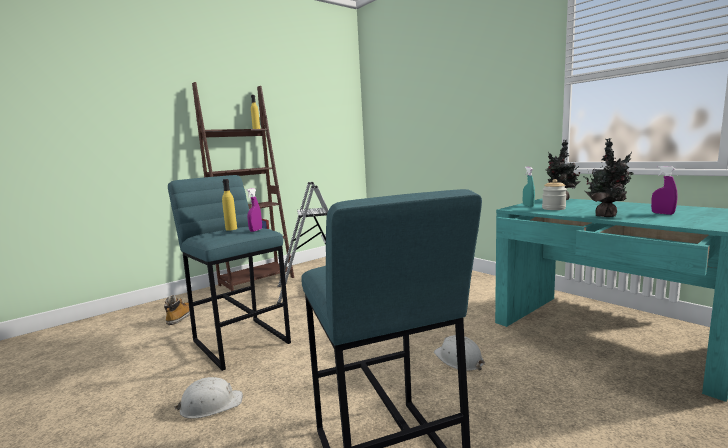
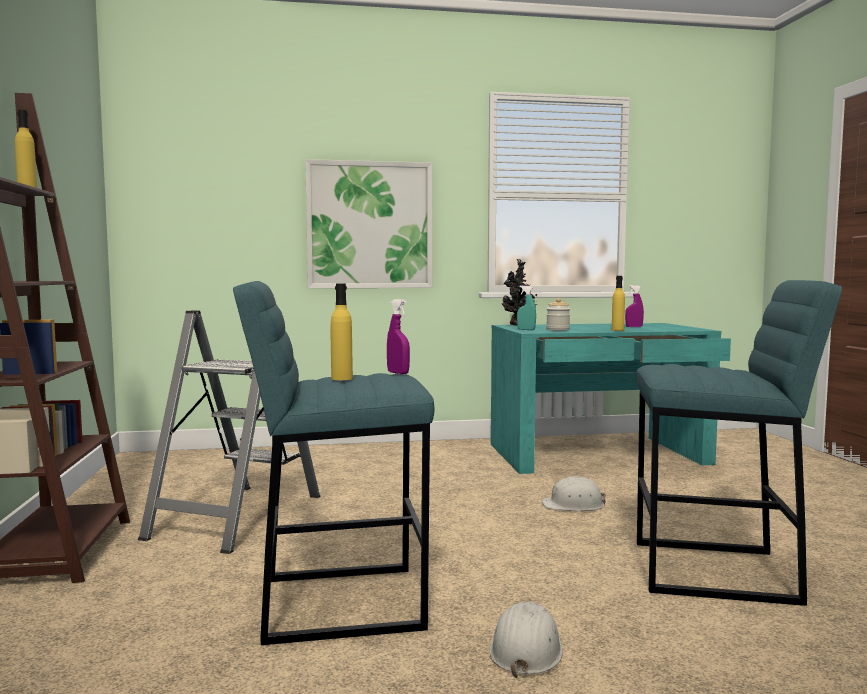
camera: 60 degrees left, 5 degrees down
(180, 317) = (91, 650): boot -> none
(474, 119) = (370, 225): none -> picture
(606, 216) = (617, 330): potted plant -> yellow bottle

